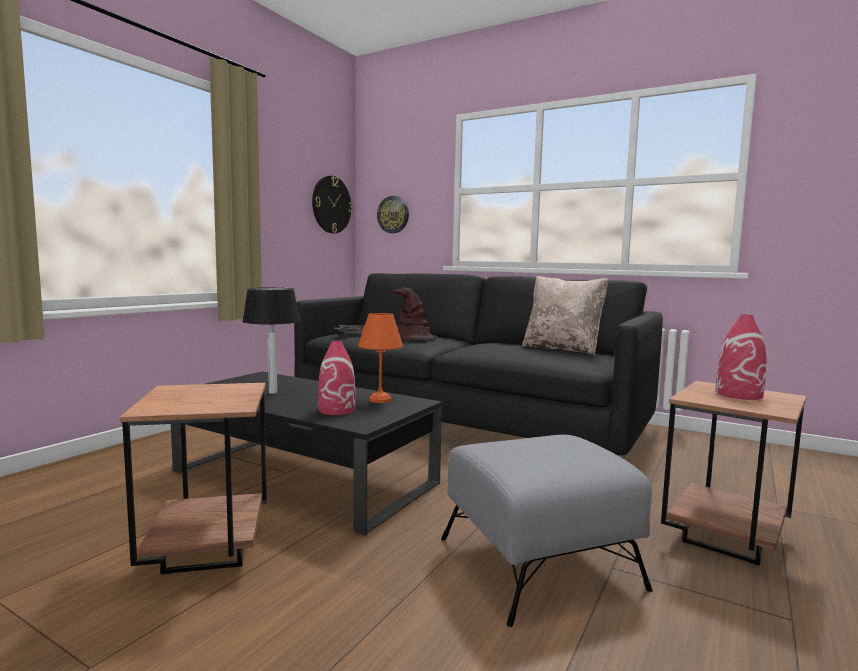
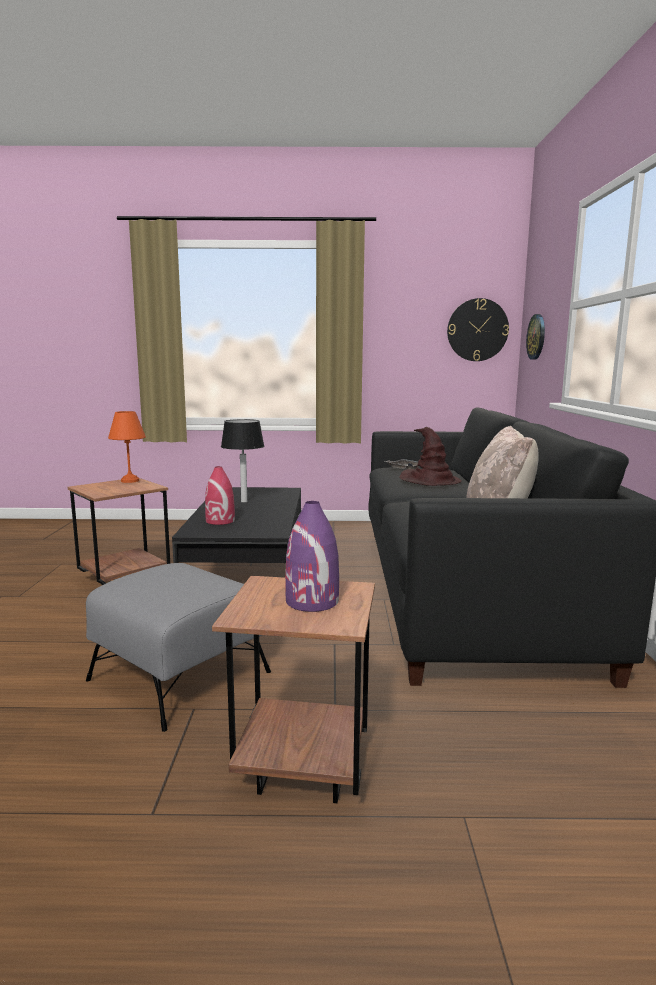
camera: 60 degrees right, 5 degrees up
(381, 400) = (264, 524): orange table lamp -> orange table lamp (130, 481)
(739, 394) = (312, 601): red vase -> purple vase

